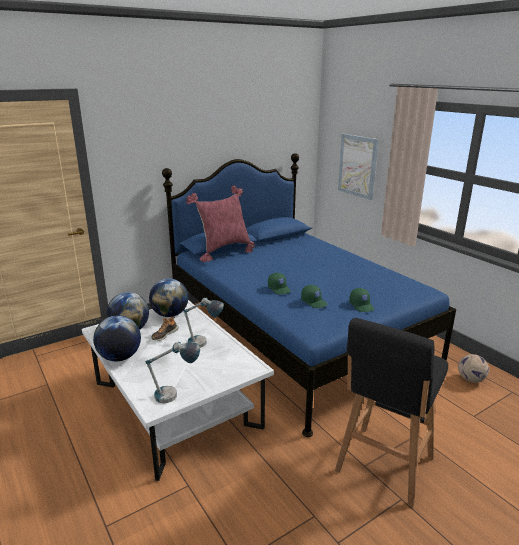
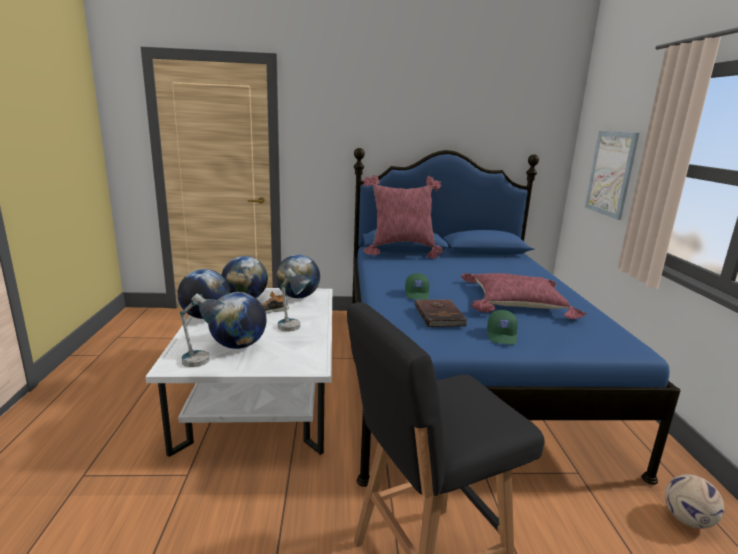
camera: 30 degrees right, 5 degrees down
(181, 372) = (239, 345): none -> globe
(314, 302) = (440, 315): green cap -> brown book
(340, 275) = (516, 300): none -> red pillow

